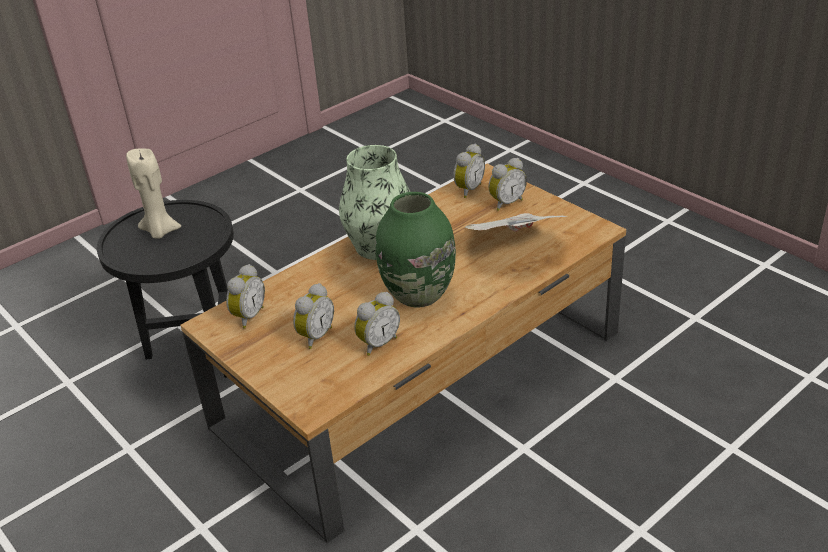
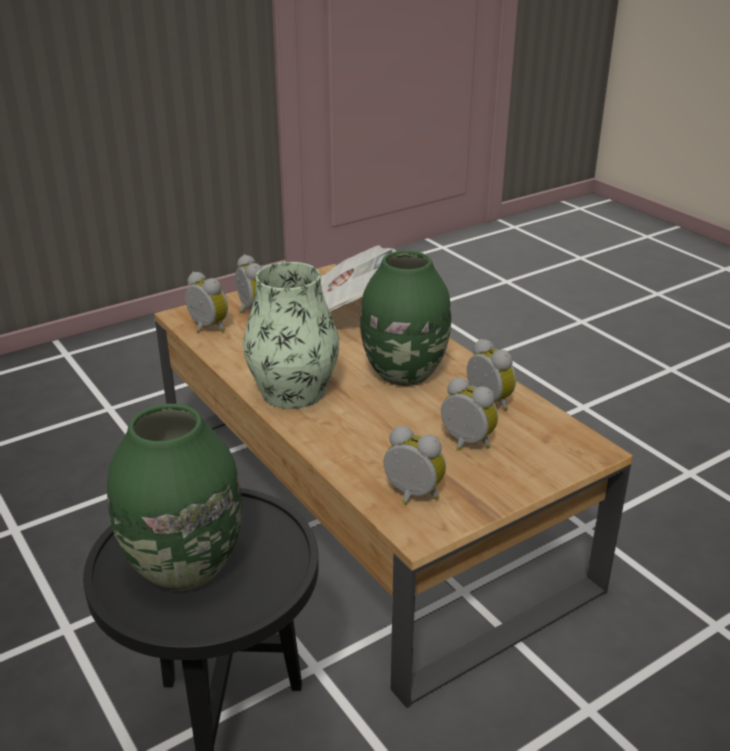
camera: 85 degrees left, 5 degrees down
(160, 231) = (183, 567): beige candle -> green vase

